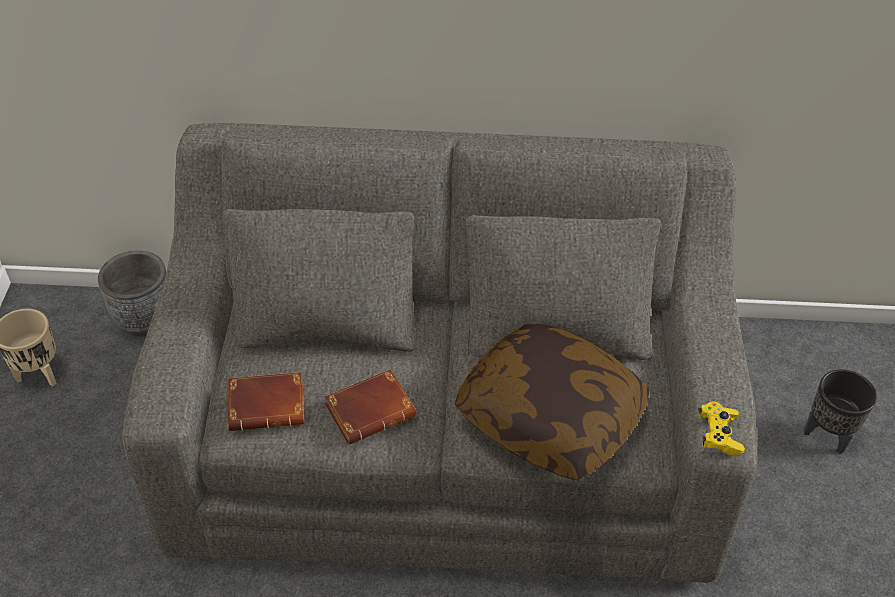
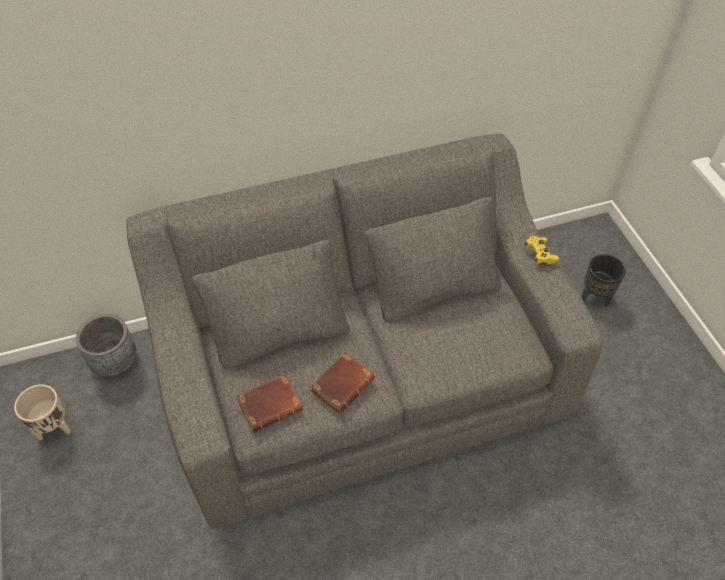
camera: 20 degrees left, 5 degrees up
(550, 417) = (459, 349): pillow -> none
(718, 435) = (574, 328): yellow game controller -> yellow game controller (540, 254)

